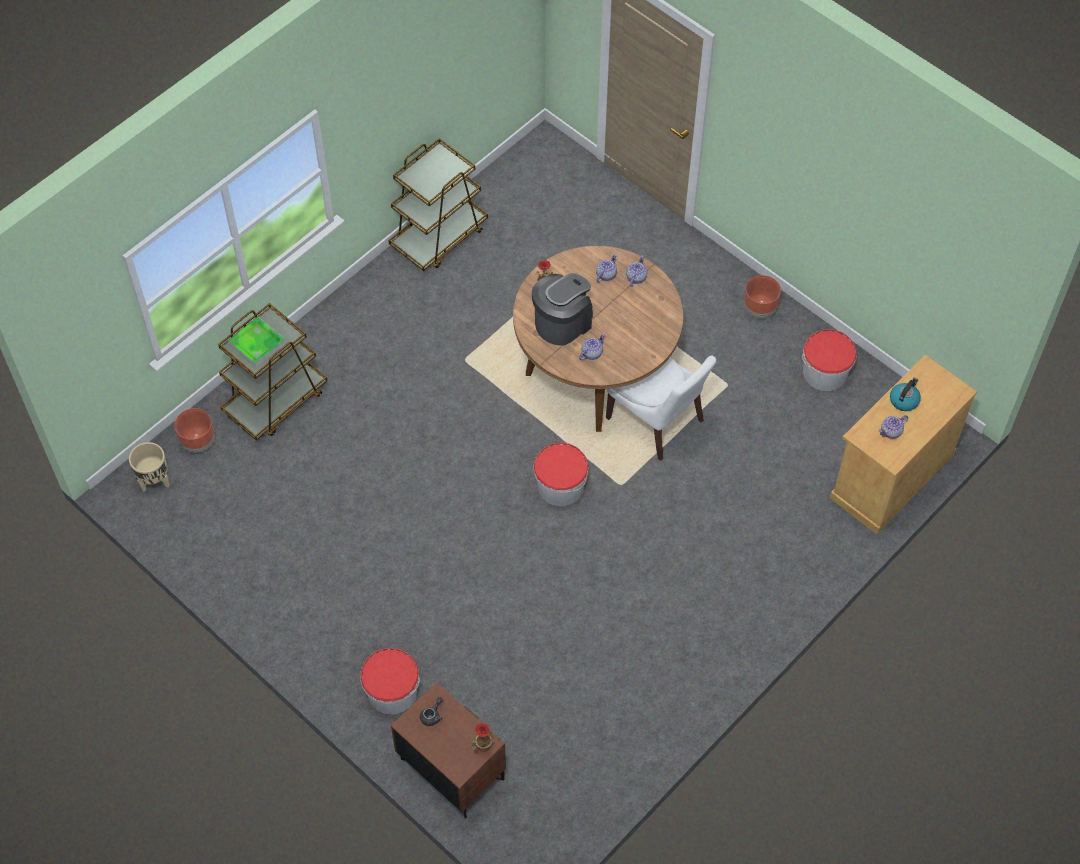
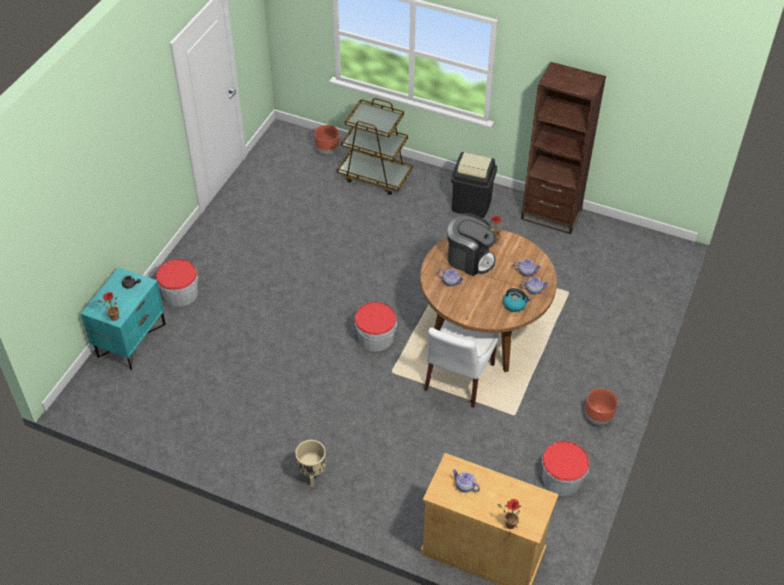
camera: 70 degrees right, 10 degrees down
(154, 482) = (291, 142): beige planter -> beige planter (312, 475)
(257, 344) = (371, 117): tray -> none
(382, 312) = (471, 205): none -> black trash can
(439, 236) = (551, 215): brown cart -> brown bookcase
(451, 769) = (131, 340): brown nightstand -> turquoise nightstand
(904, 400) = (502, 488): kettle -> kettle (515, 304)
(948, 410) = (508, 524): none -> potted plant

